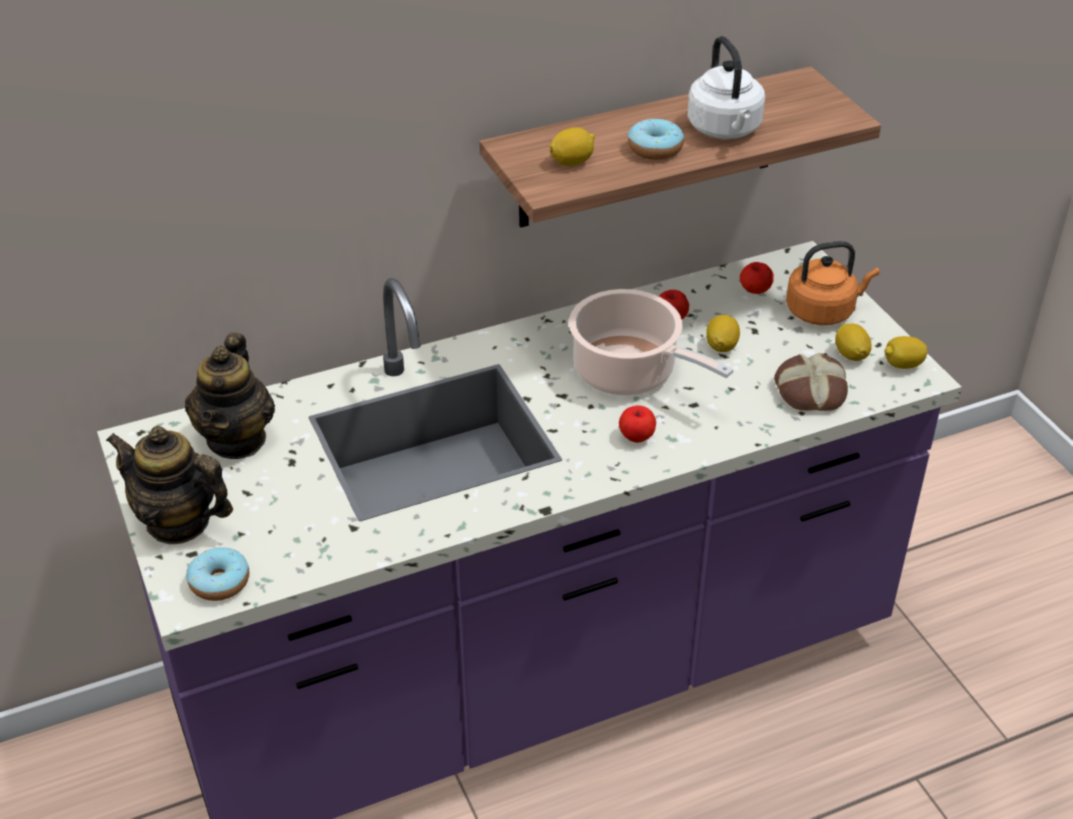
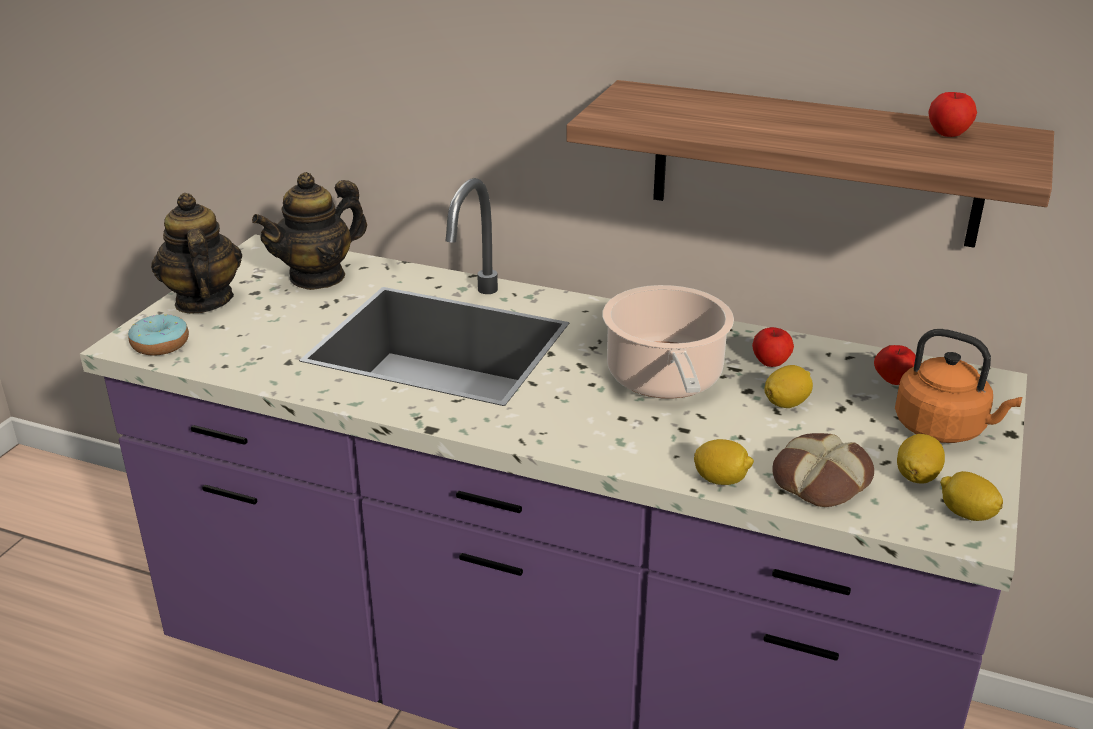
camera: 45 degrees right, 10 degrees down
(572, 162) = (662, 111): lemon -> lemon (721, 479)
(637, 436) = (592, 424): apple -> apple (948, 134)
(655, 149) = (756, 127): donut -> none
(725, 130) = (855, 138): white kettle -> none

